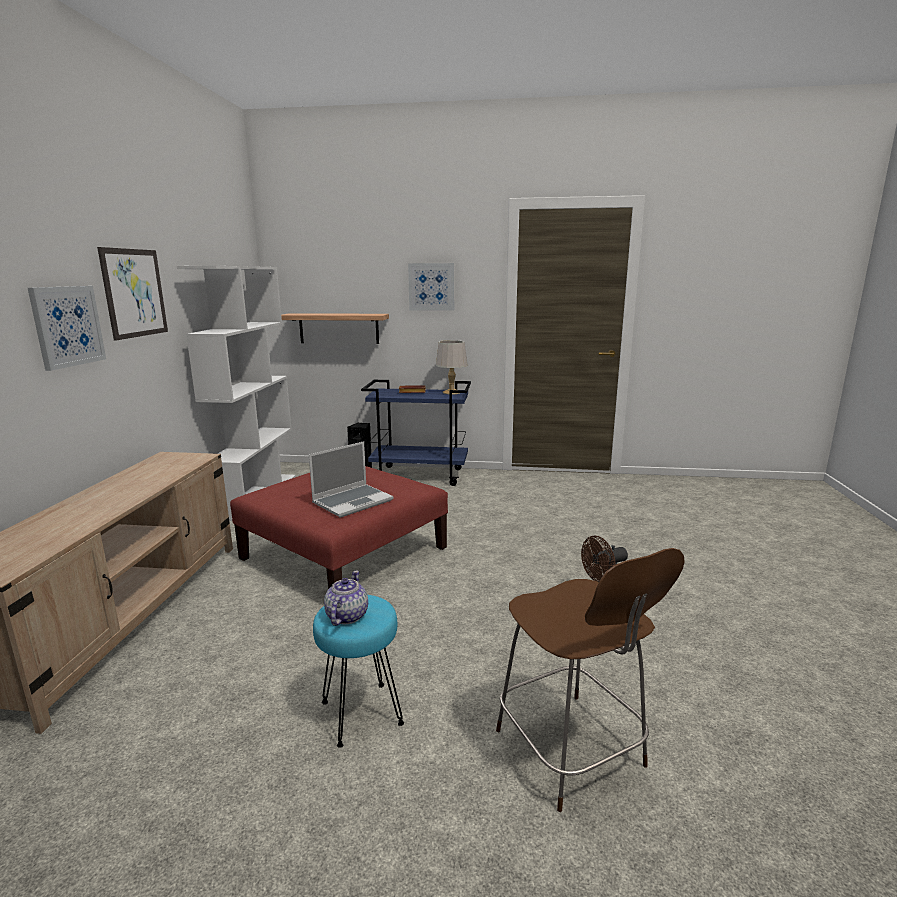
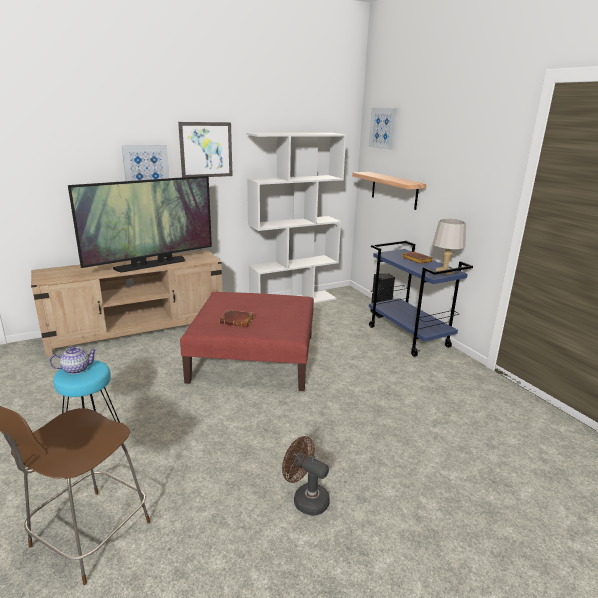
camera: 55 degrees right, 5 degrees up
(137, 488) = (151, 264): none -> television
(353, 501) = (238, 321): laptop -> brown book
(431, 287) = (460, 163): picture -> picture (383, 128)

